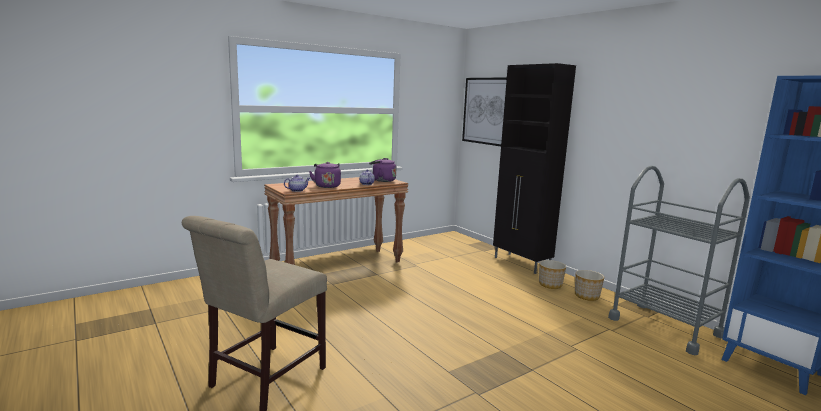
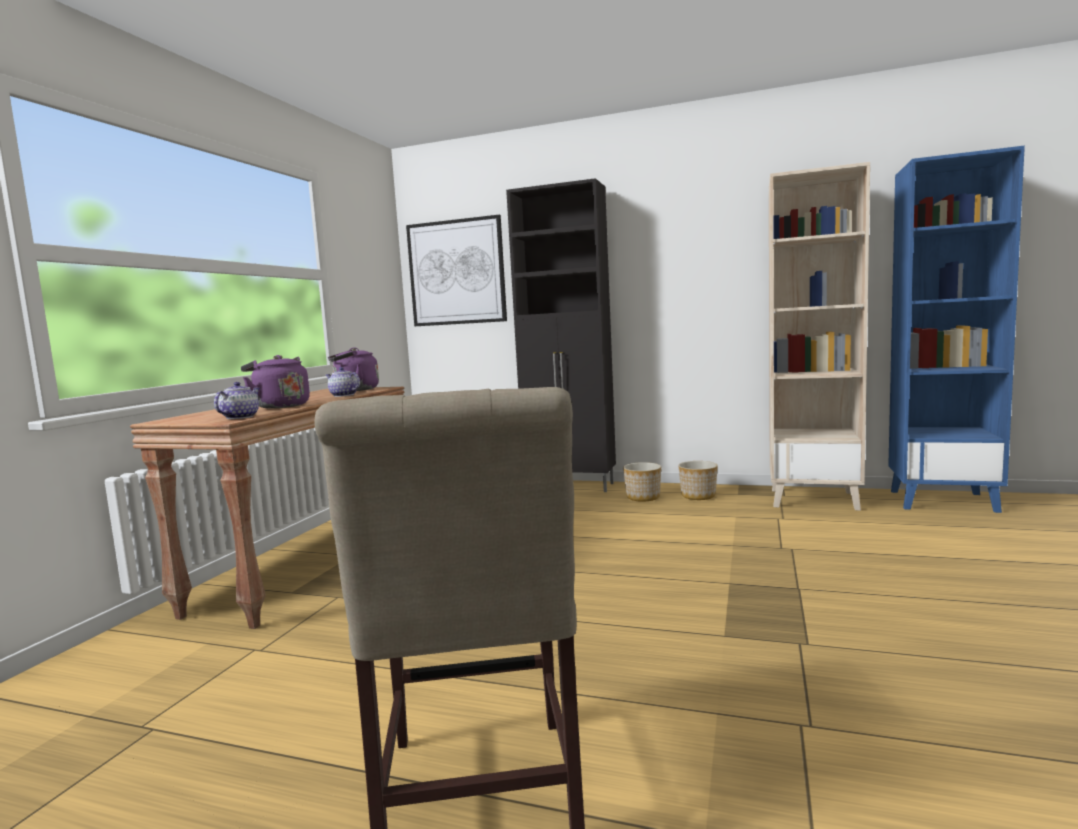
camera: 35 degrees left, 5 degrees down
(664, 327) = (814, 499): grey cart -> beige bookcase

